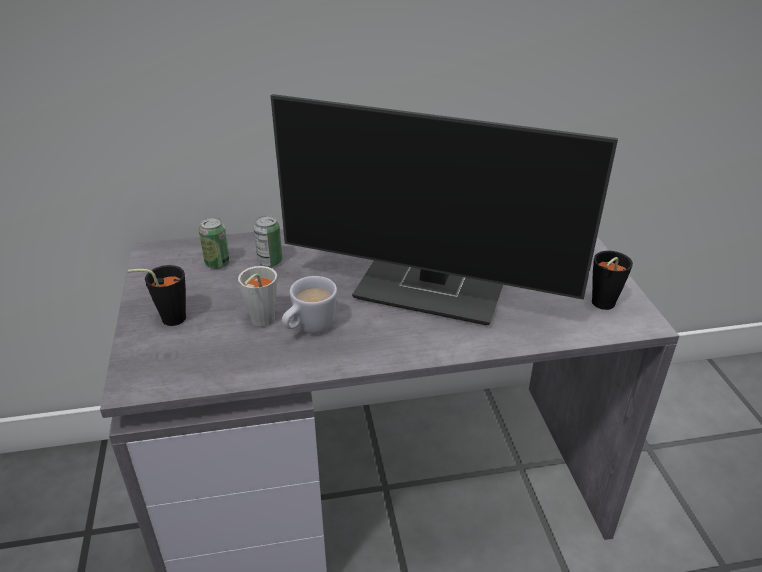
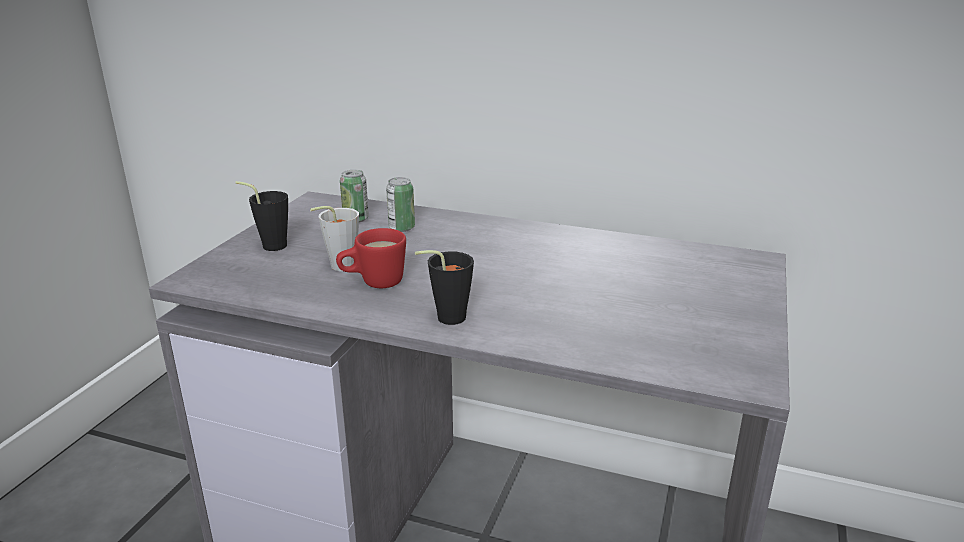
camera: 30 degrees right, 10 degrees down
(309, 329) = (373, 283): white mug -> red mug
(434, 289) = (532, 286): monitor -> none
(600, 305) = (712, 351): black cup -> black cup (445, 318)

